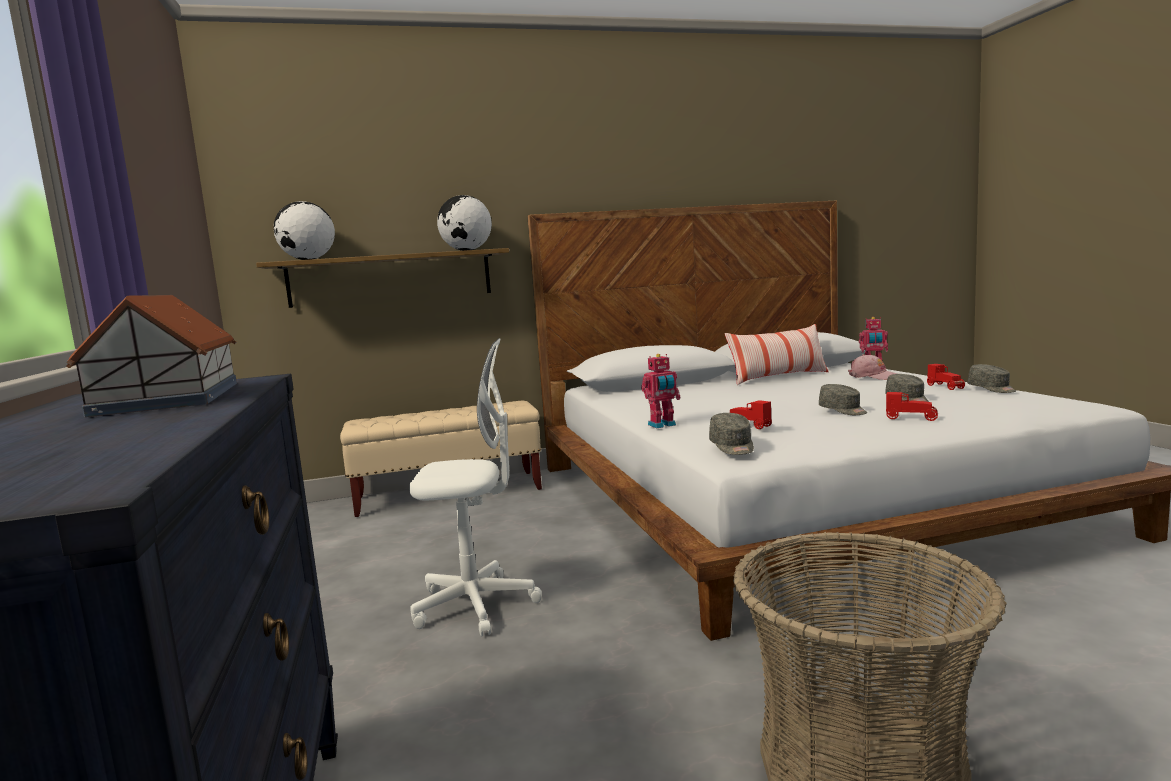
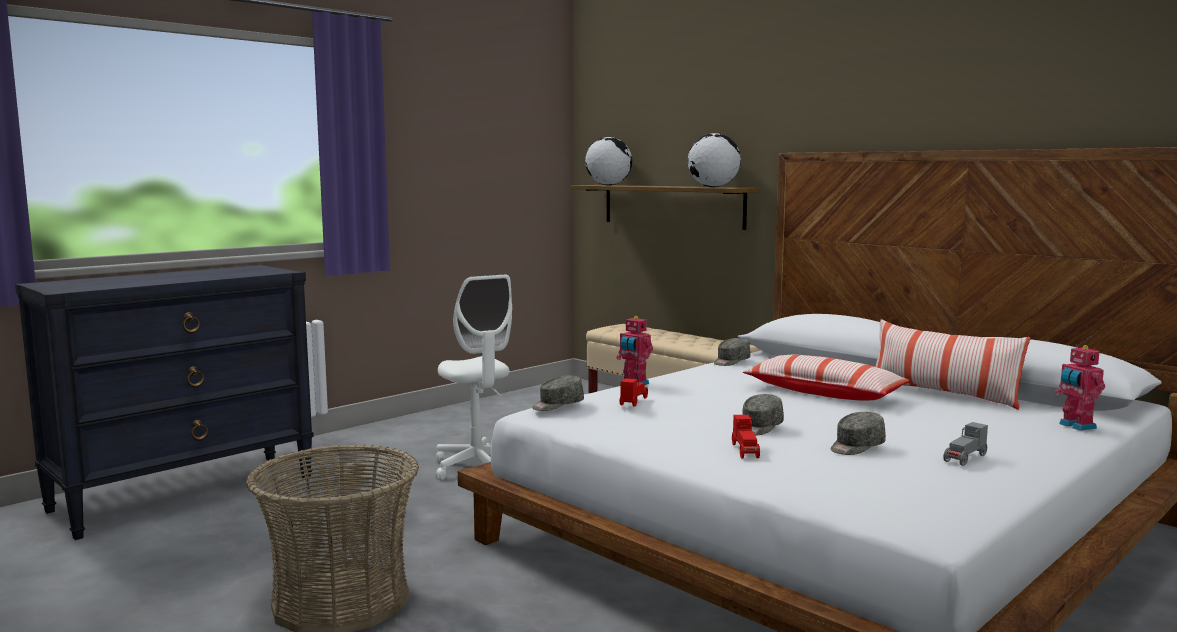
camera: 60 degrees right, 0 degrees up
(168, 398) = (229, 273): toy house -> none
(752, 392) = (824, 393): none -> pillow
(873, 376) = (1003, 427): pink cap -> none
(945, 387) = (965, 459): red toy car -> grey toy car
(992, 389) = (987, 480): grey cap -> grey cap (731, 362)

